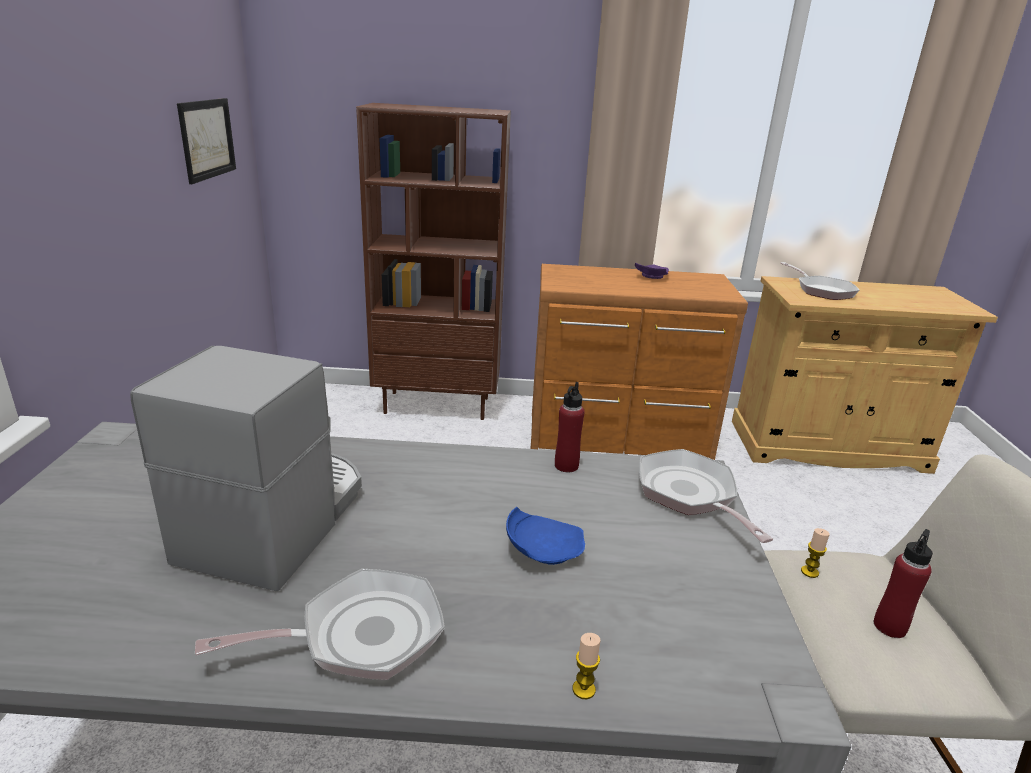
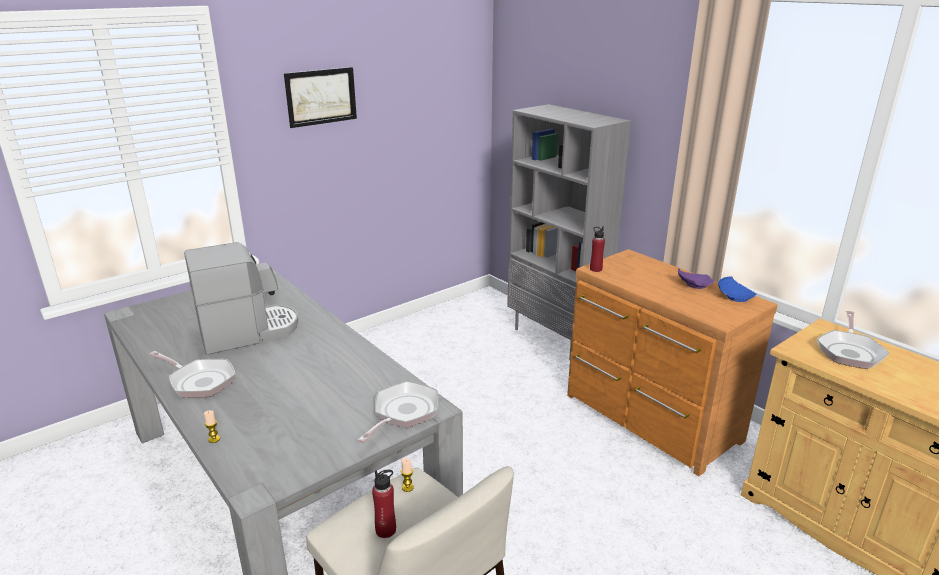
camera: 50 degrees right, 0 degrees up
(207, 139) = (433, 122): picture -> picture (321, 96)
(438, 405) = (556, 338): brown bookcase -> grey bookcase
(542, 549) = (298, 393): blue plate -> blue plate (734, 296)
(566, 466) = (382, 369): red bottle -> red bottle (595, 269)

